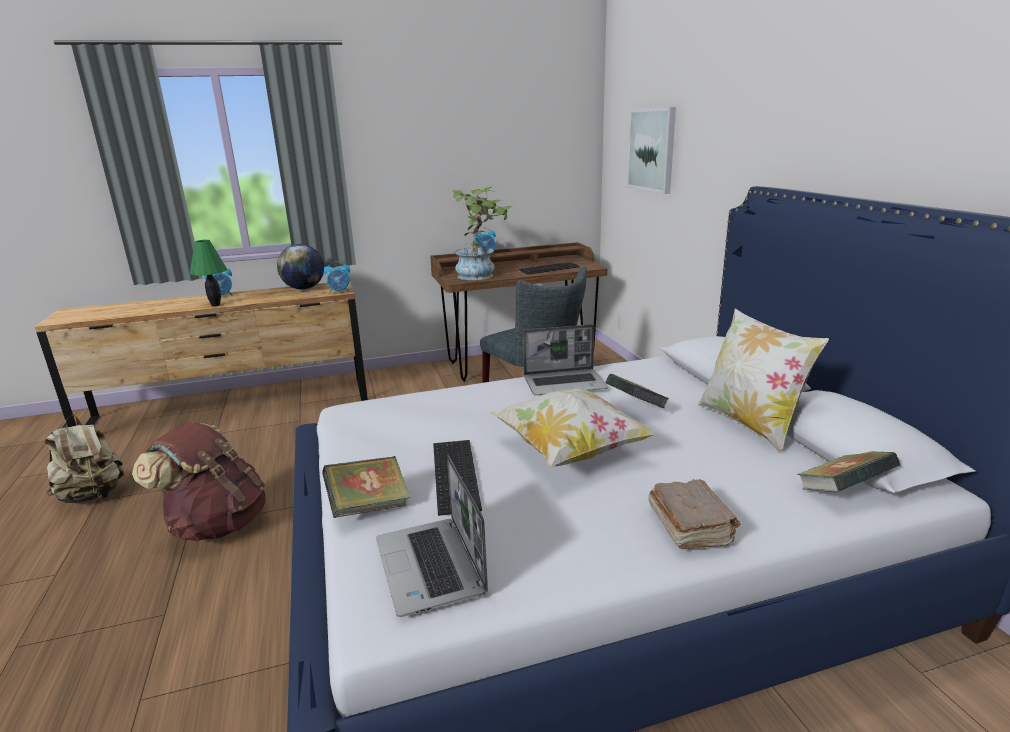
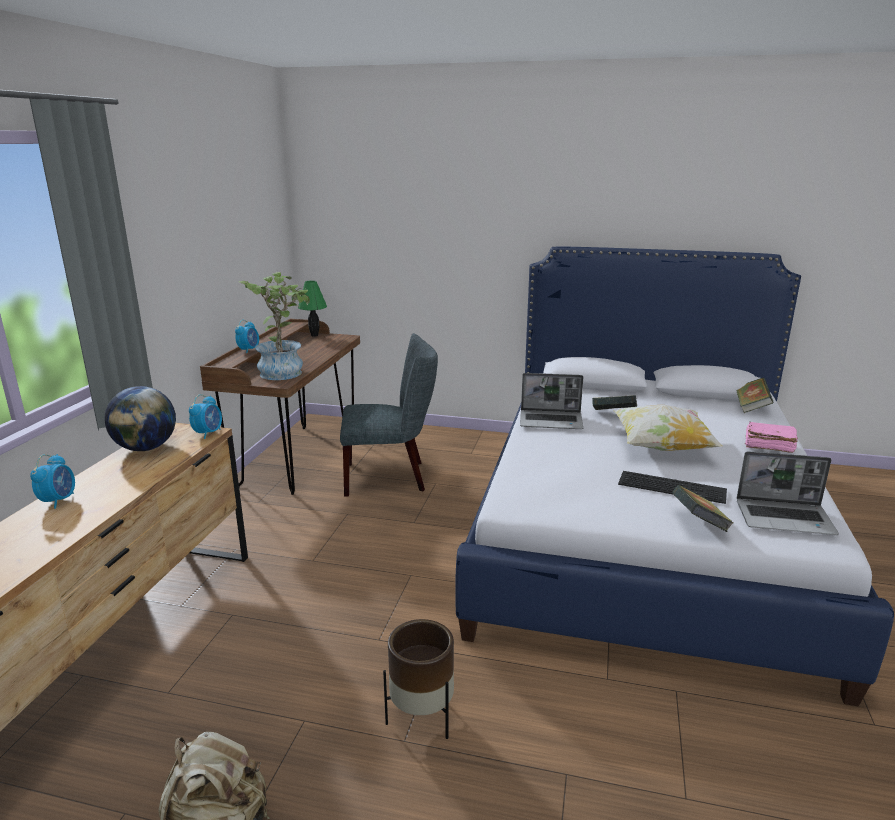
camera: 60 degrees left, 0 degrees up
(215, 305) = (107, 509): green table lamp -> green table lamp (315, 335)
(217, 524) = (421, 716): brown backpack -> brown planter
(549, 268) = (320, 348): keyboard -> none
(565, 383) = (551, 421): laptop -> laptop turned 75 degrees clockwise
(652, 150) = (389, 220): picture -> none
(690, 526) = (768, 445): brown book -> pink book
(750, 424) = (662, 398): pillow -> none

